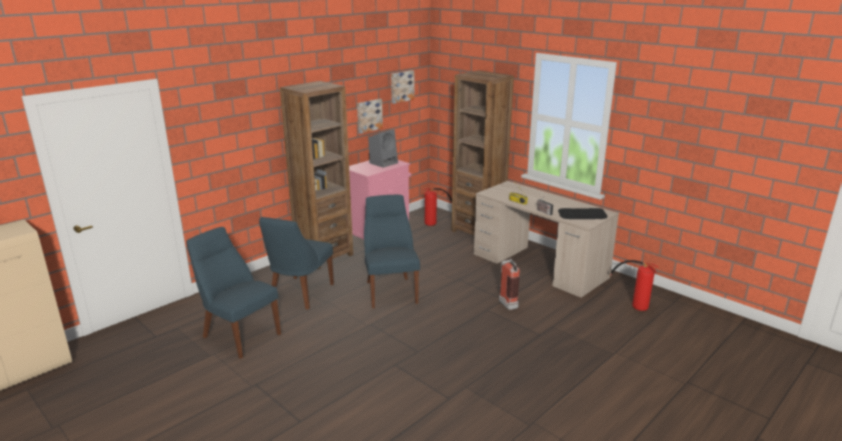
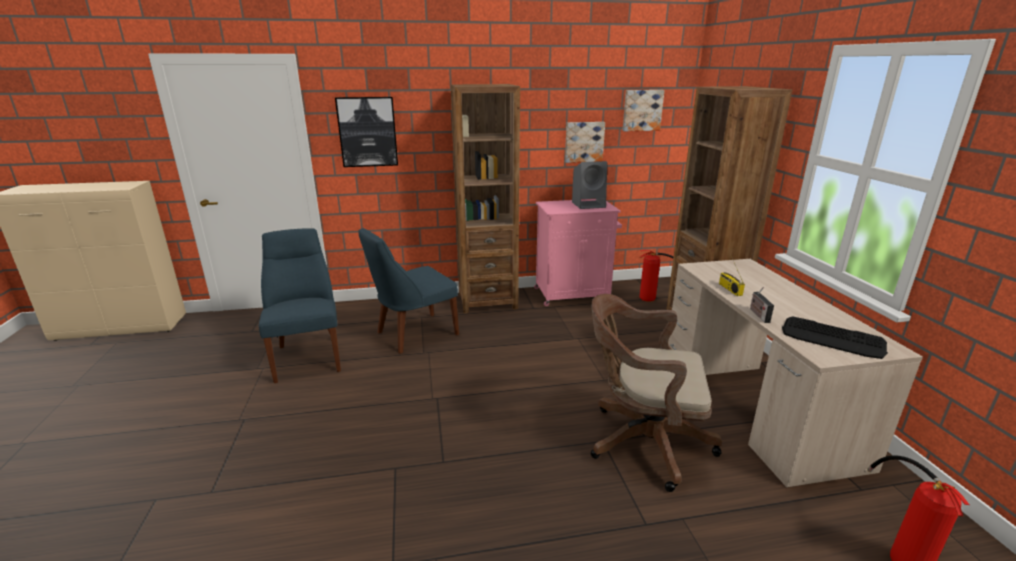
camera: 35 degrees right, 0 degrees up
(218, 135) = (367, 132): none -> picture
(390, 291) = (508, 364): blue chair -> none
(506, 303) = (642, 441): fire extinguisher -> brown office chair

